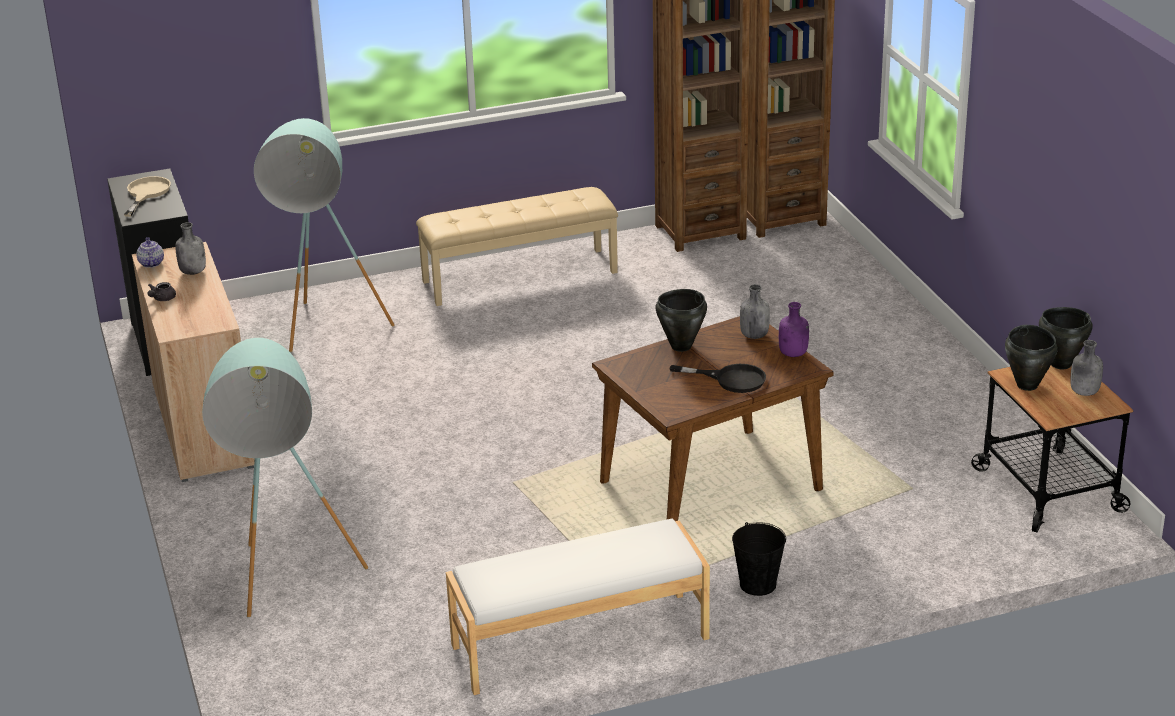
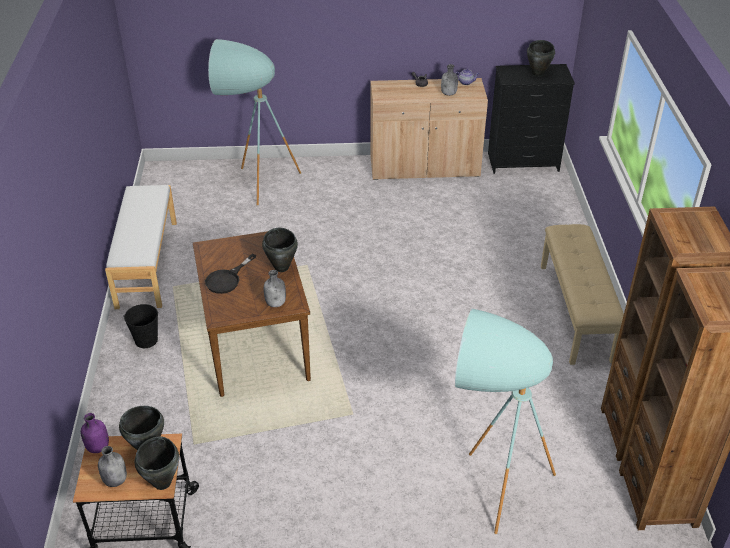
camera: 105 degrees right, 10 degrees up
(146, 193) = (538, 74): beige frying pan -> black cooking pot
(325, 337) = (512, 216): turquoise floor lamp -> turquoise floor lamp (488, 481)
(793, 354) = (240, 315): purple bottle -> purple bottle (97, 447)

